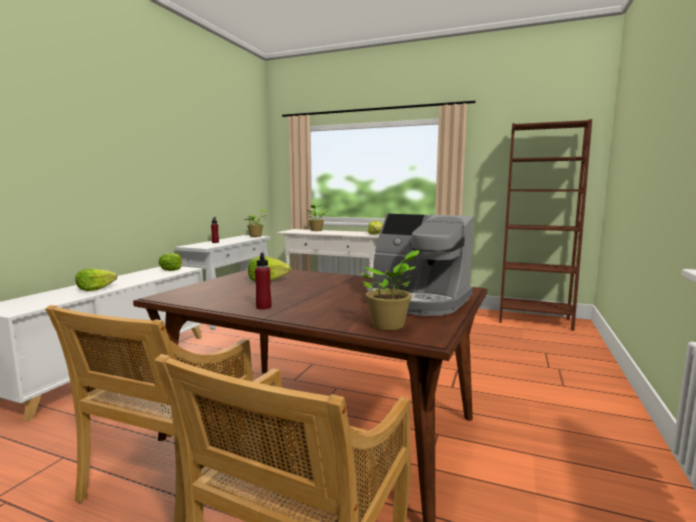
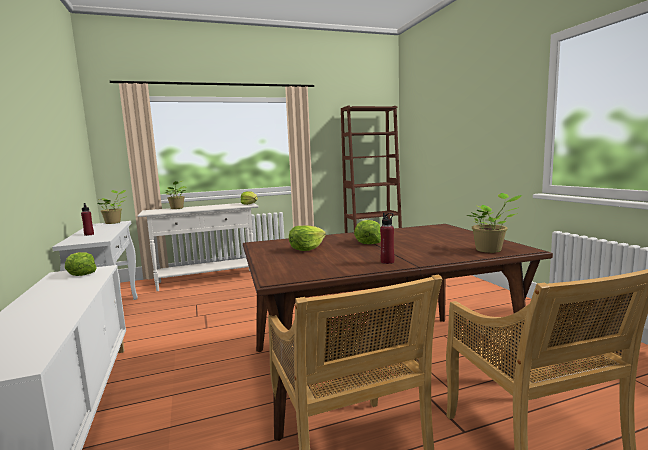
camera: 40 degrees left, 0 degrees up
(95, 289) = (50, 314): lettuce -> lettuce (368, 242)
(416, 301) = (448, 236): coffee machine -> none

